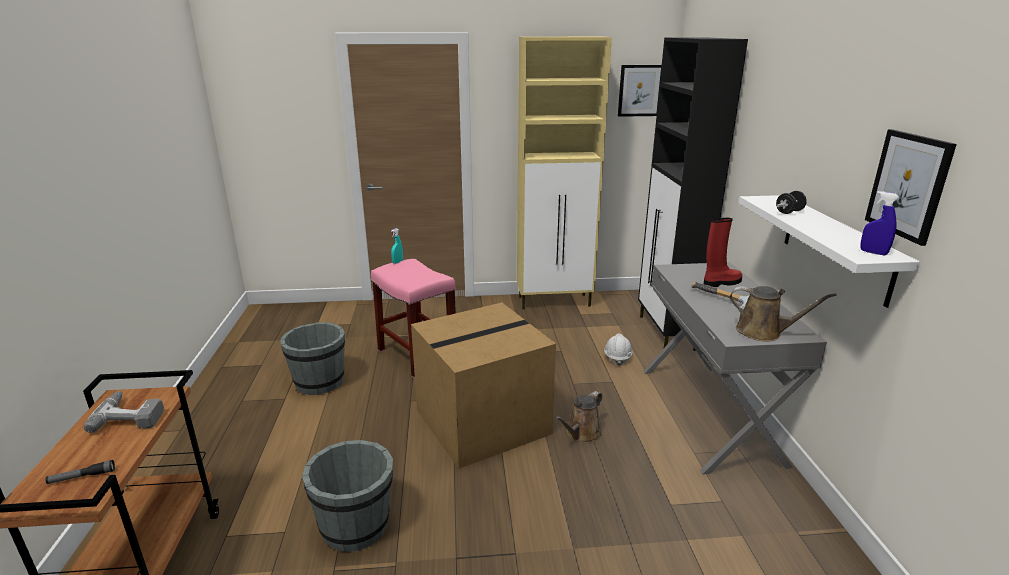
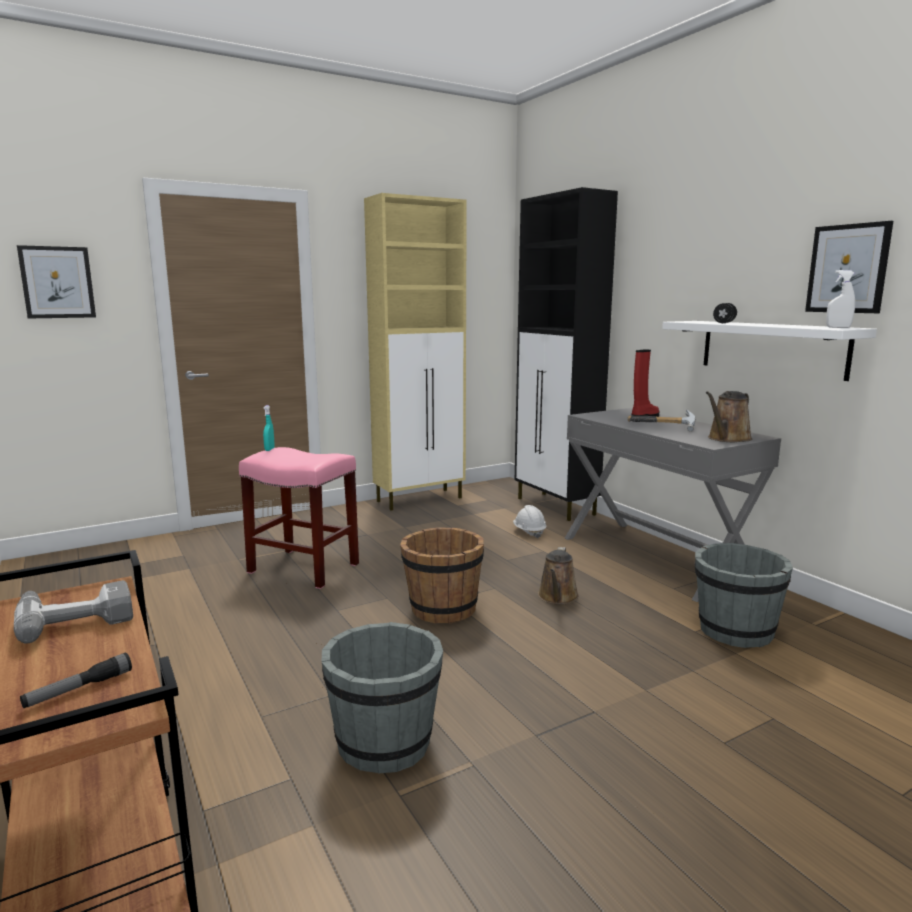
camera: 25 degrees left, 10 degrees down
(319, 382) = (193, 617): grey bucket -> grey bucket (734, 631)
(483, 420) = (442, 609): cardboard box -> brown bucket
(640, 90) = (482, 263): picture -> picture (57, 282)
(763, 332) = (727, 439): brown watering can -> brown watering can turned 135 degrees clockwise
(873, 252) = (838, 327): blue spray bottle -> white spray bottle

